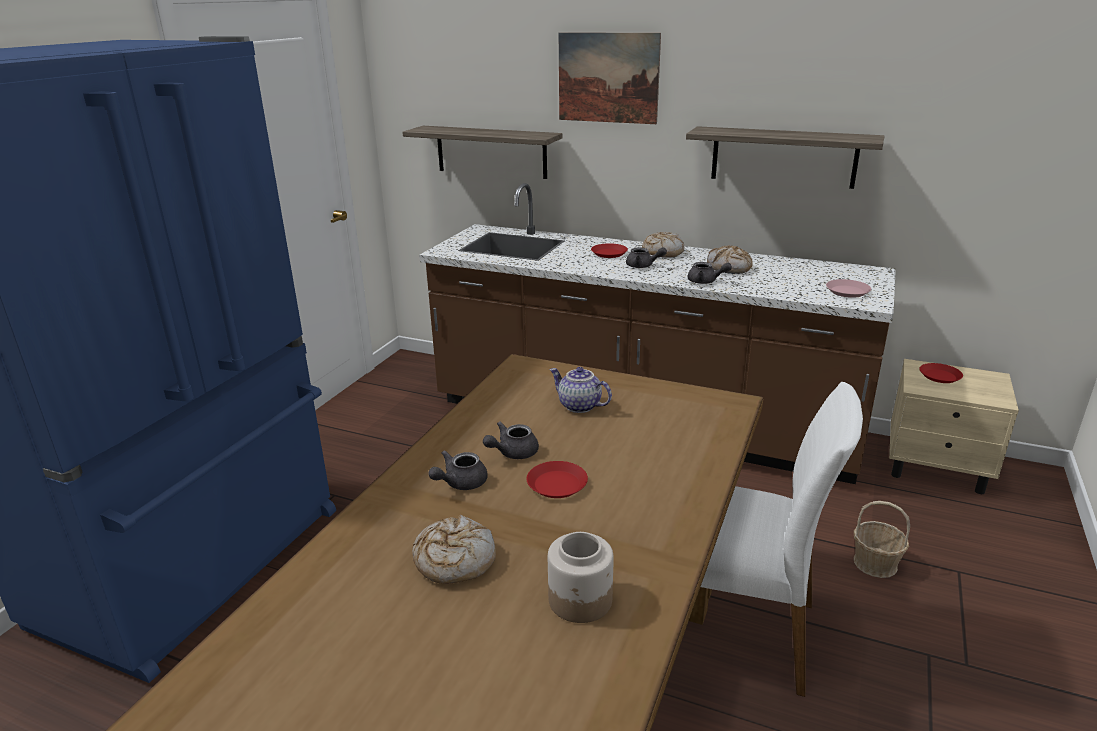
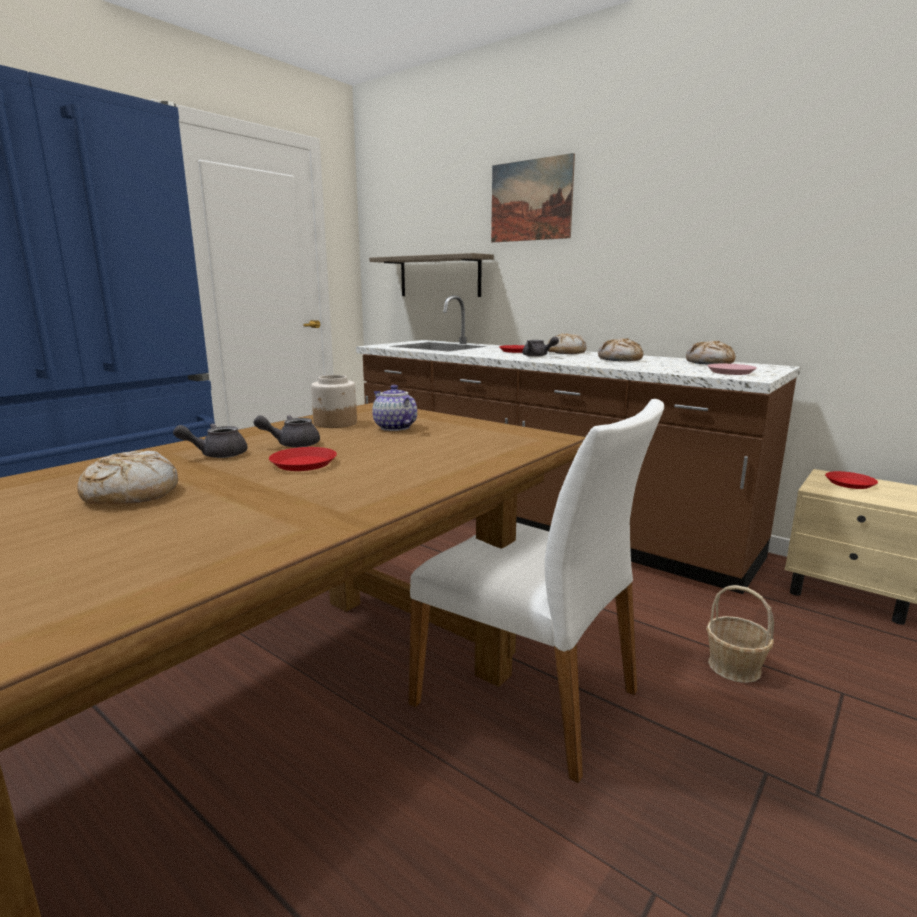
camera: 15 degrees right, 10 degrees down
(580, 600) = (204, 533): jar -> jar (335, 423)
(705, 281) = (587, 363): grey teapot -> none
(783, 157) = (684, 259): shelf -> none
(815, 268) = (709, 363): none -> bread

